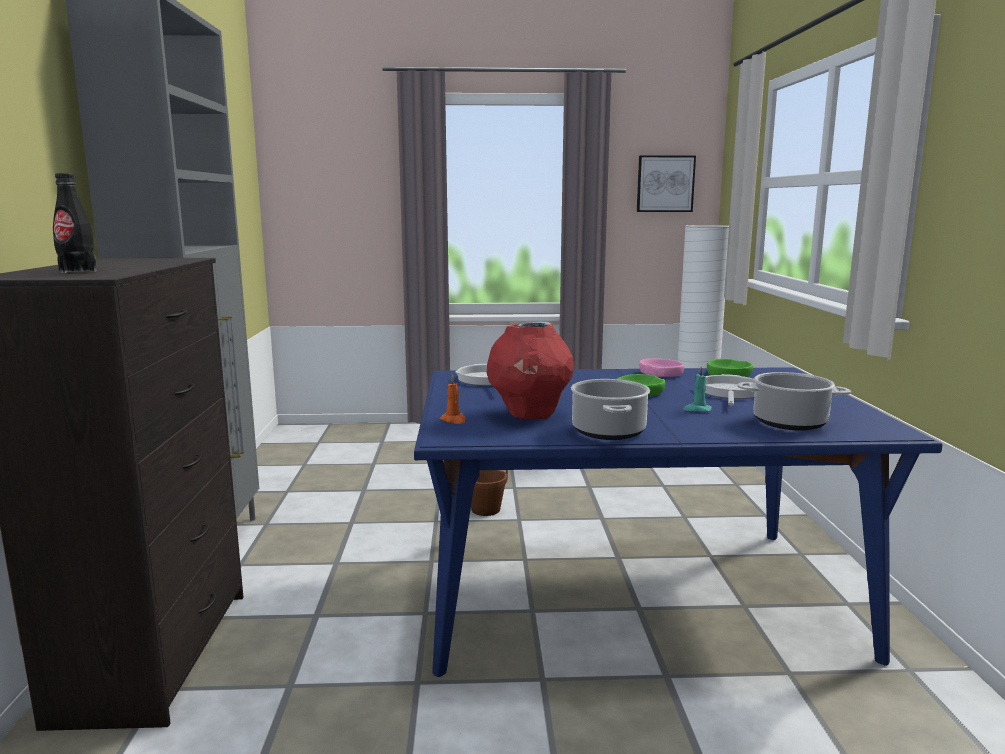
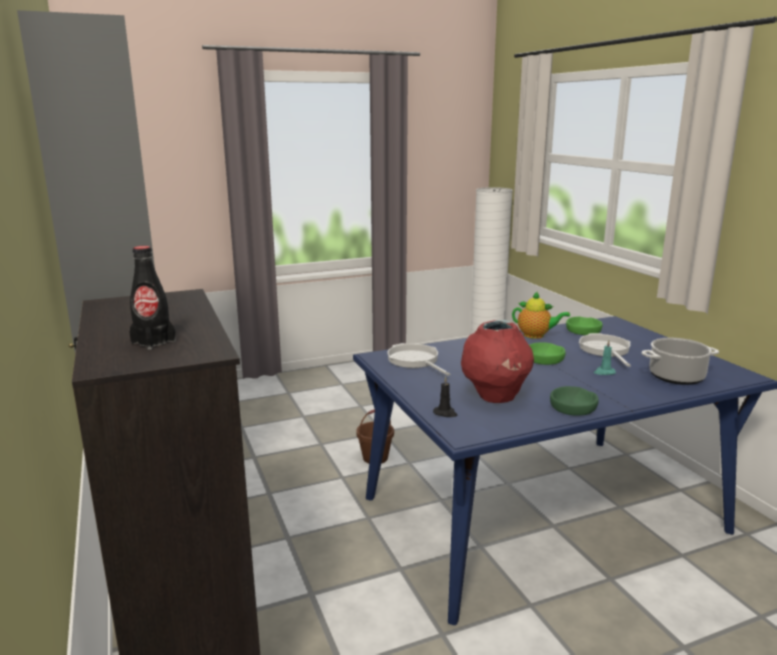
camera: 20 degrees left, 5 degrees up
(454, 420) = (445, 413): orange candle -> black candle
(609, 432) = (573, 407): cooking pot -> green bowl
(661, 374) = (536, 335): pink bowl -> teapot
(665, 184) = (449, 151): picture -> none

